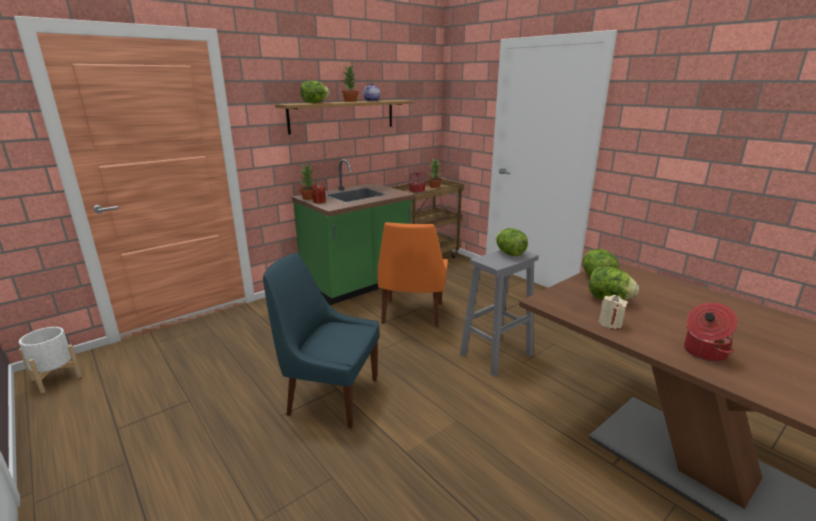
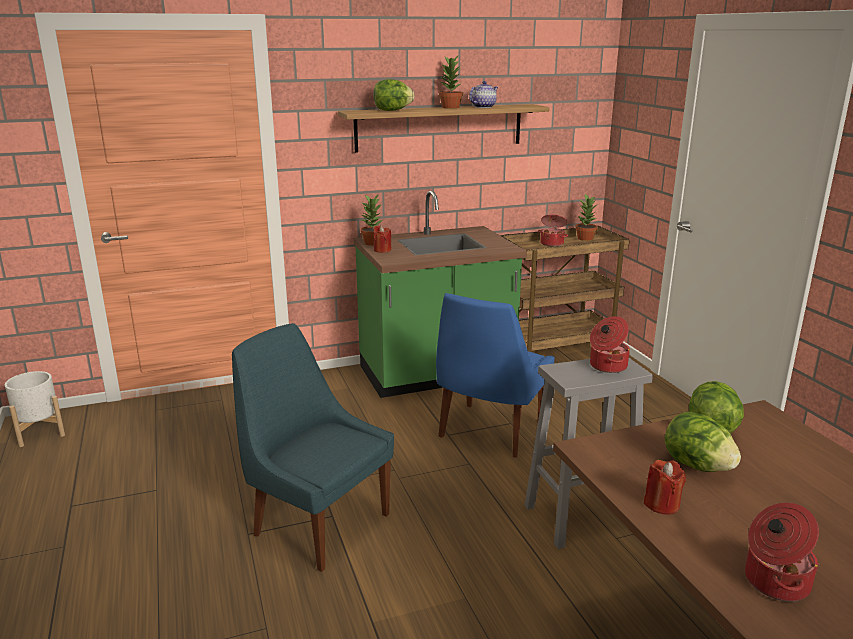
camera: 20 degrees right, 0 degrees up
(412, 315) = (489, 432): orange chair -> blue chair
(510, 253) = (607, 366): lettuce -> cooking pot
(610, 323) = (661, 504): beige candle -> red candle

